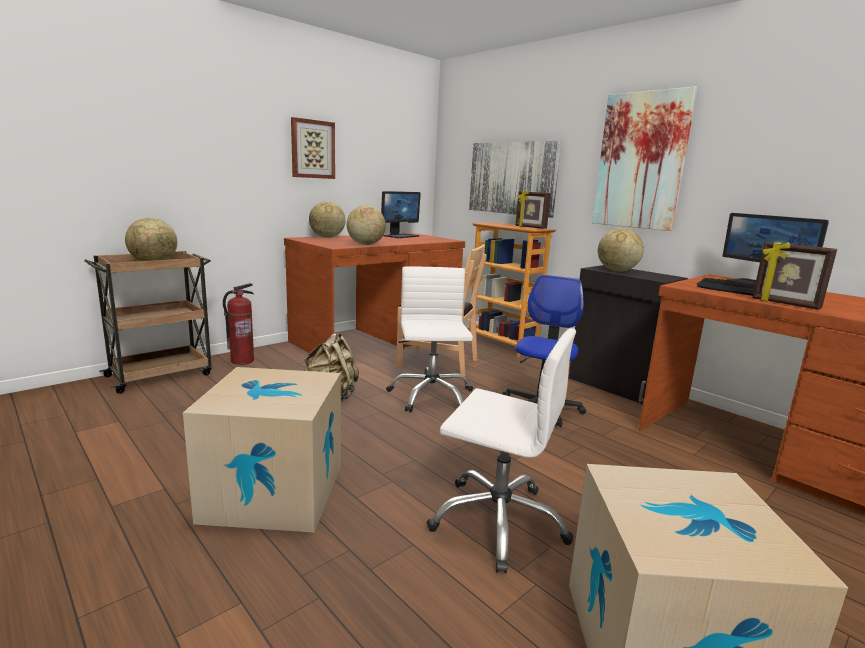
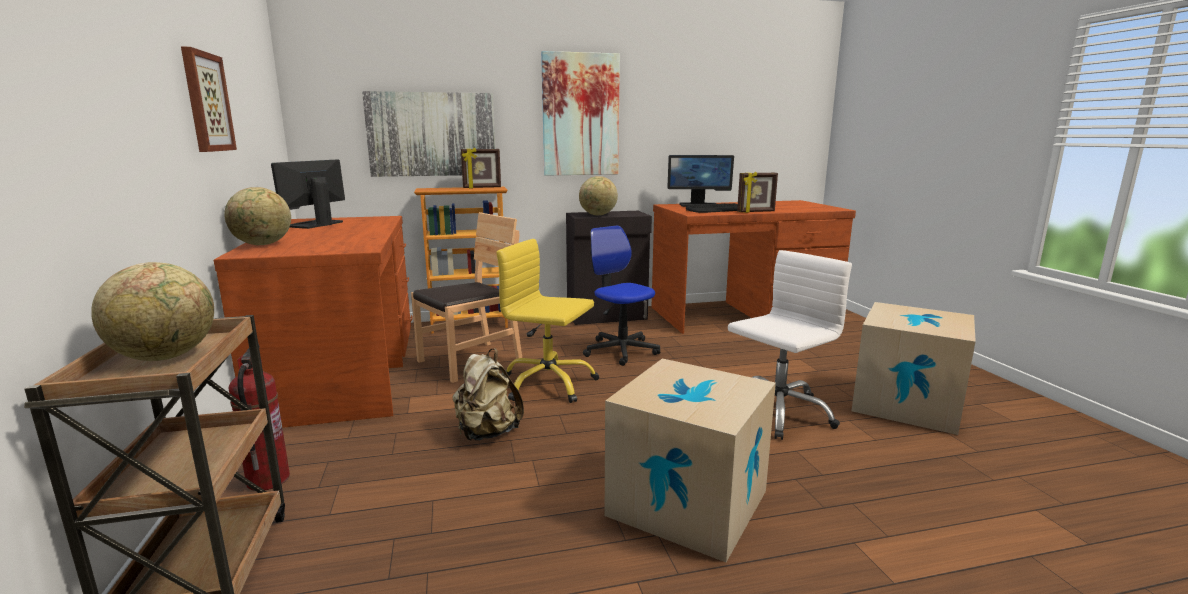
camera: 60 degrees left, 0 degrees up
(365, 244) = (367, 240): globe -> none
(400, 236) = (315, 224): monitor -> monitor turned 135 degrees counterclockwise
(430, 395) = (548, 384): white office chair -> yellow office chair

